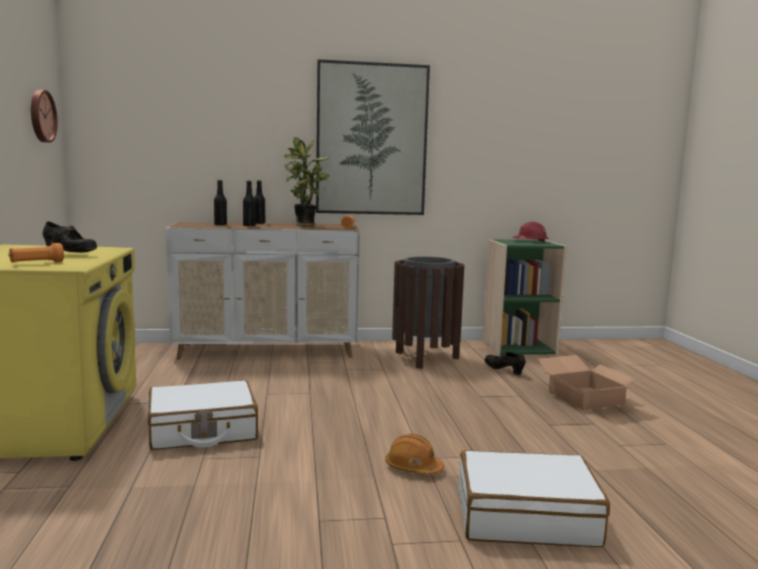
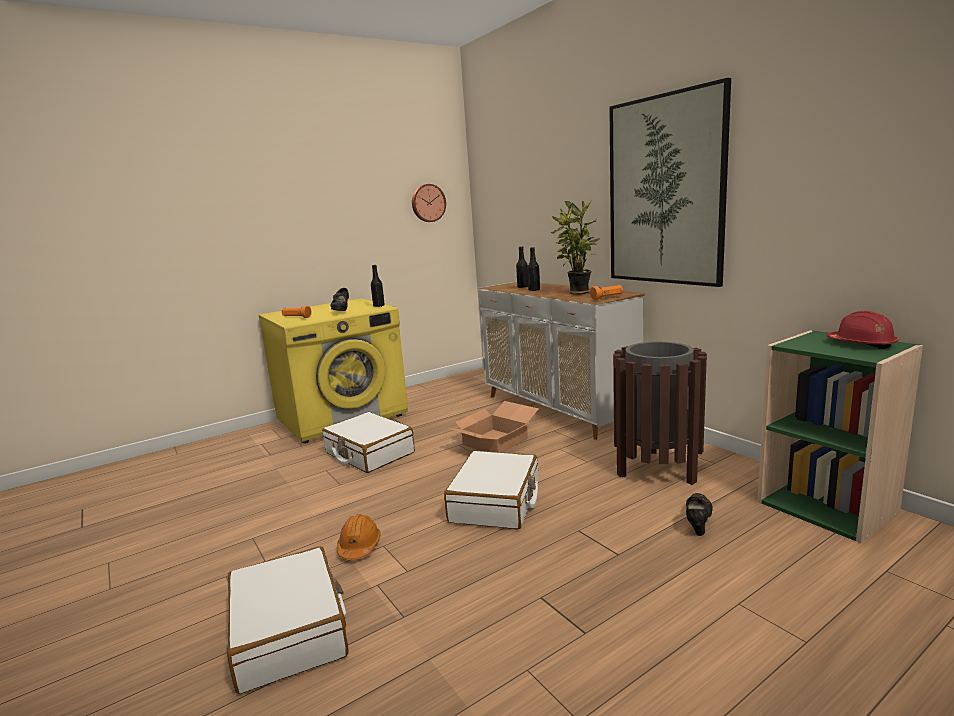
camera: 65 degrees right, 5 degrees up
(259, 223) = (561, 286): black bottle -> black bottle (379, 306)
(406, 407) = (496, 502): none -> white suitcase
(584, 398) = (681, 606): cardboard box -> cardboard box (495, 441)

